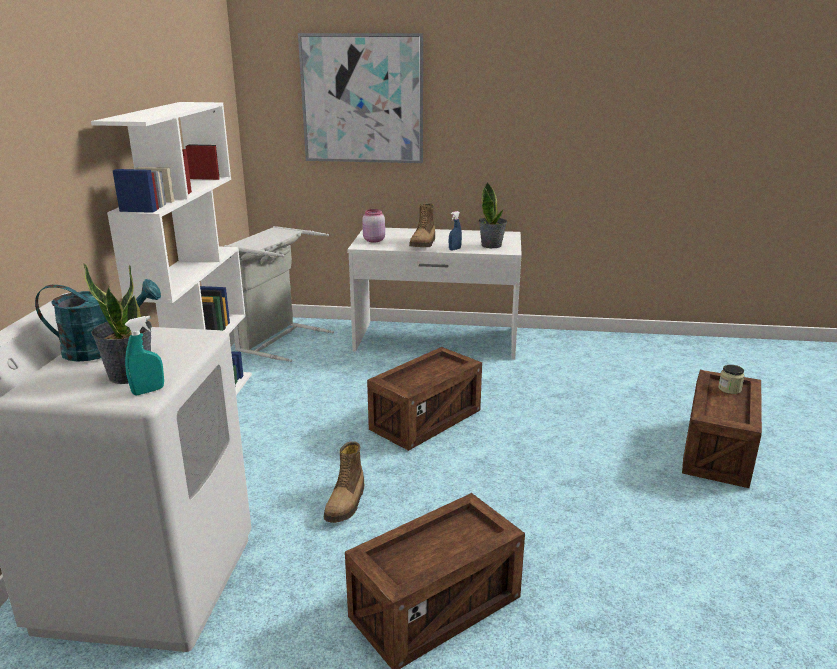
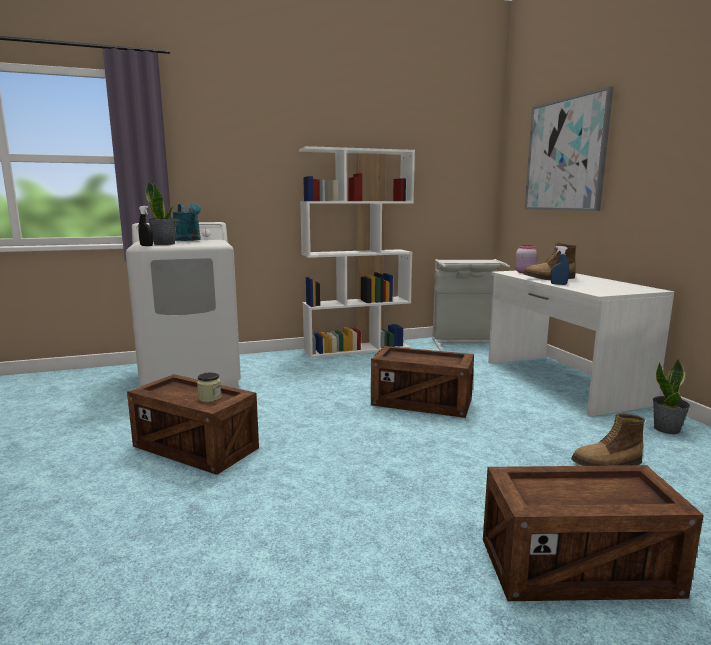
camera: 65 degrees right, 10 degrees down
(148, 391) = (146, 246): turquoise spray bottle -> black spray bottle
(346, 503) = (290, 402): boot -> boot (607, 464)
(491, 245) = (600, 289): potted plant -> potted plant (667, 429)
(729, 389) = (627, 492): jar -> jar (209, 398)

